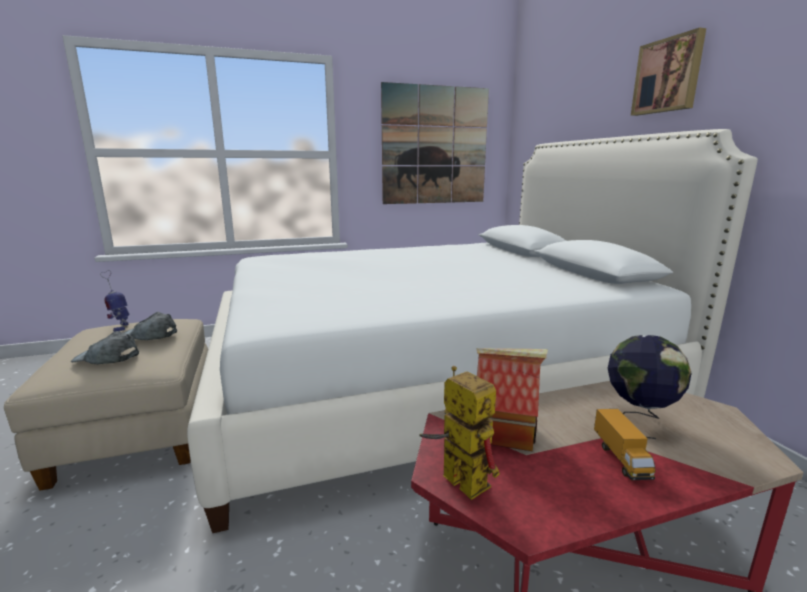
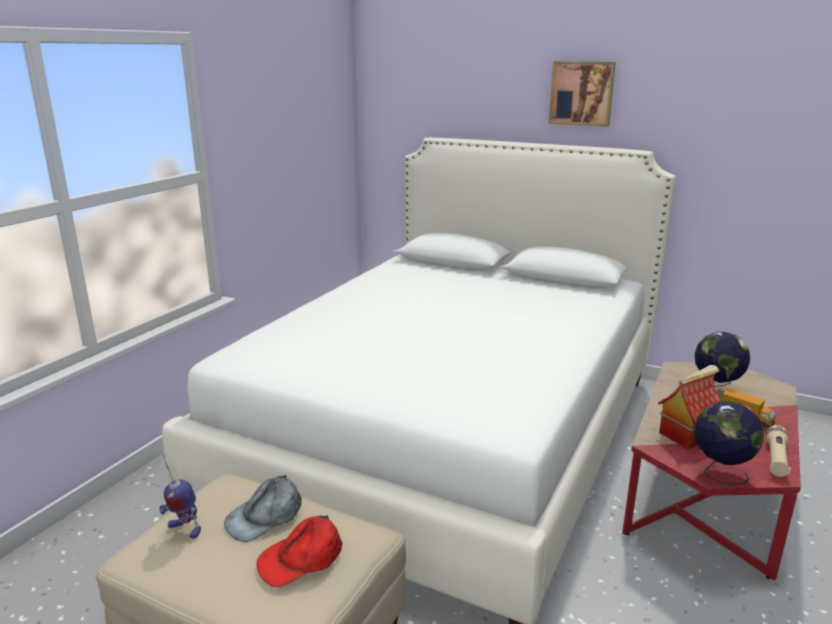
camera: 45 degrees left, 5 degrees up
(106, 357) = (301, 559): grey cap -> red cap
(435, 146) = (300, 142): picture -> none
(455, 478) = (720, 473): toy robot -> globe
(565, 510) = (776, 458): none -> beige flashlight

